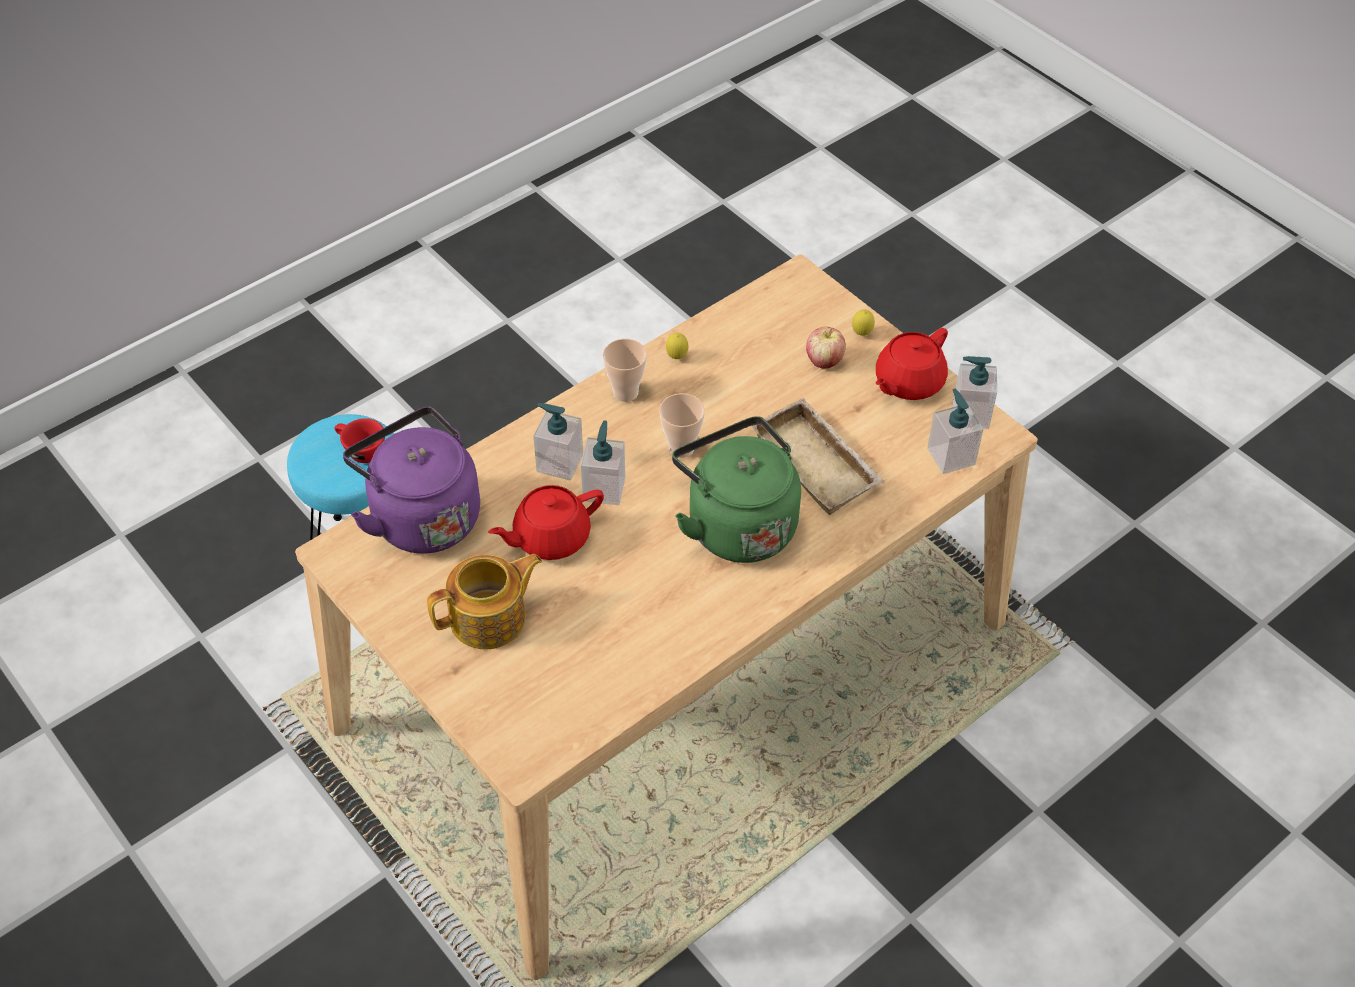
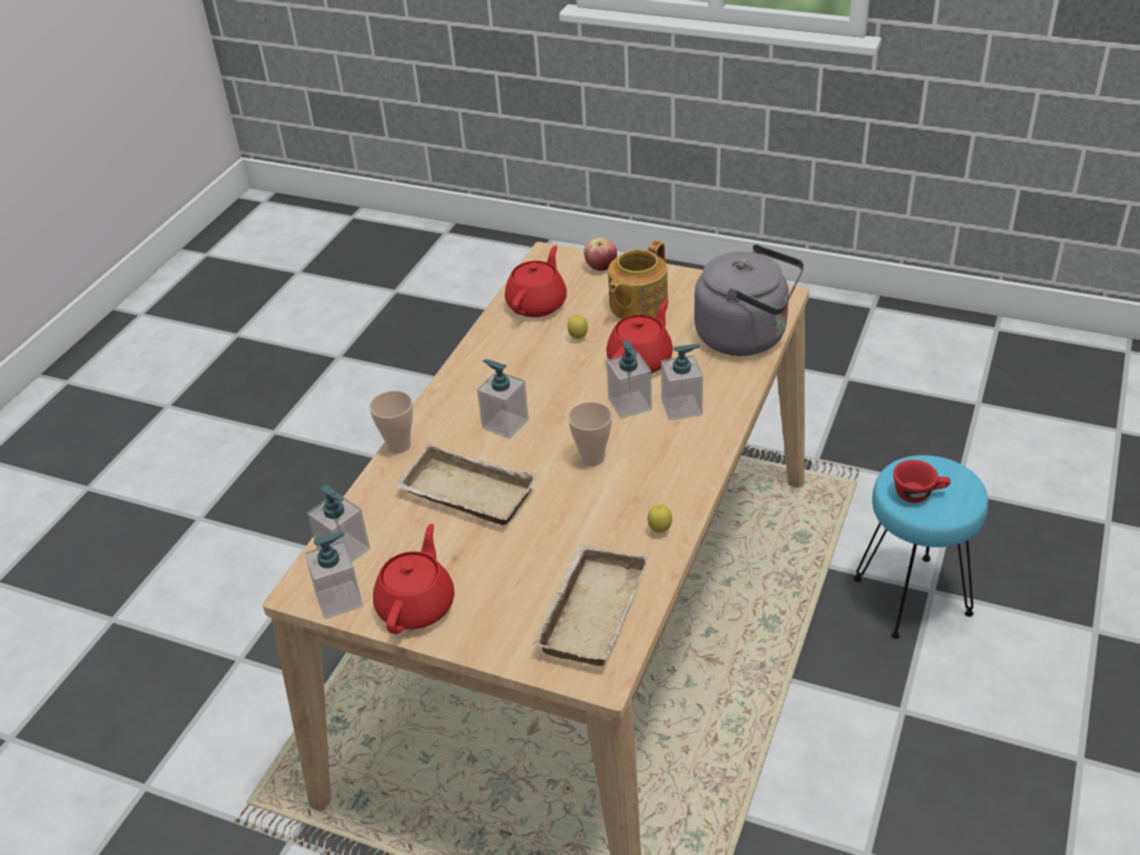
camera: 155 degrees right, 10 degrees down
(421, 515) = (747, 336): purple kettle -> grey kettle
(595, 680) = (537, 304): none -> red teapot
(625, 393) = (678, 480): cup -> cup (398, 445)
(737, 524) = (505, 424): green kettle -> soap dispenser
(776, 322) = (589, 610): none -> beige tray
(824, 361) = (514, 590): apple -> apple (601, 267)
(861, 334) = (492, 637): lemon -> lemon (578, 338)

